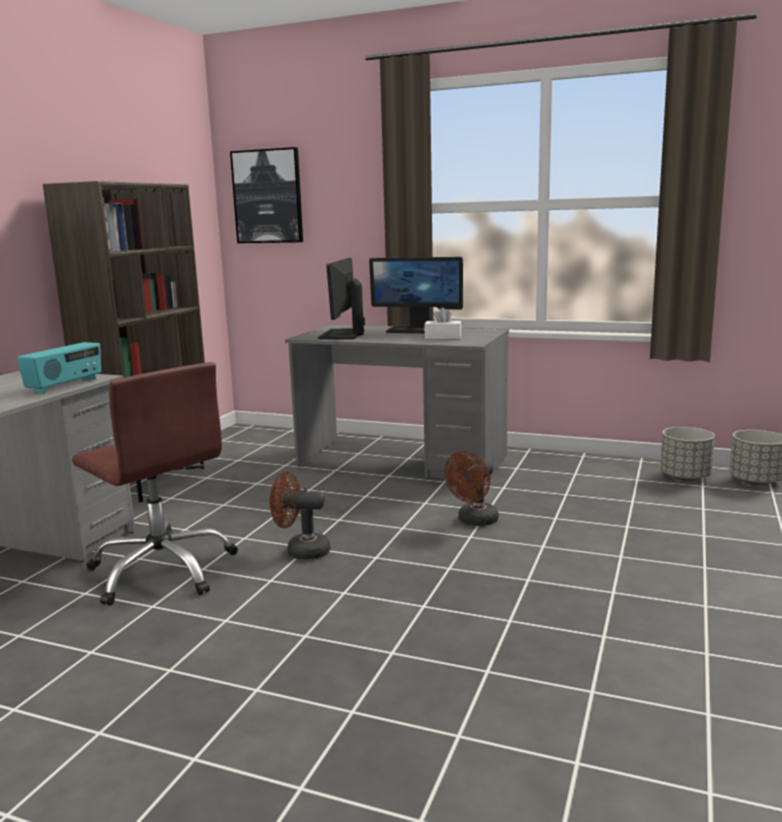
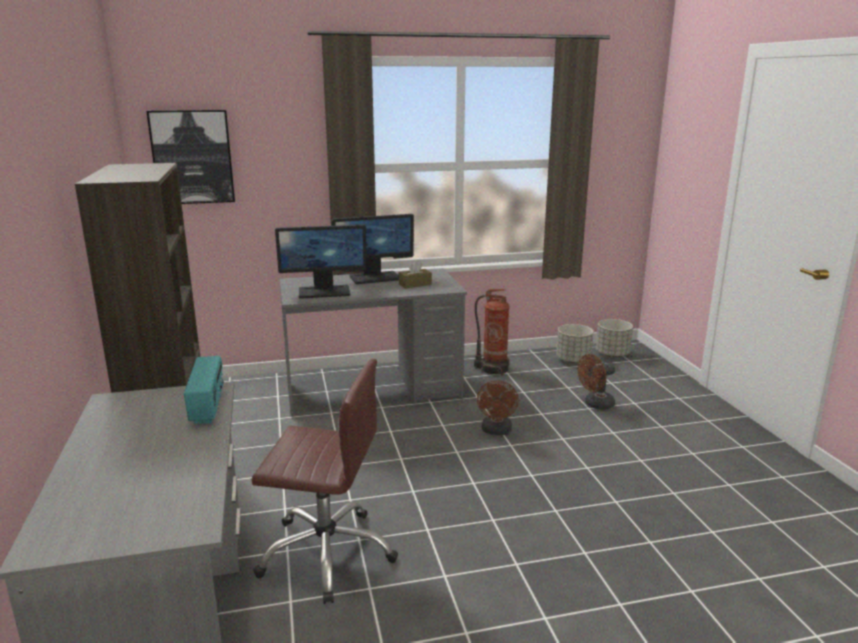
camera: 35 degrees left, 5 degrees up
(301, 551) = (413, 496): brown fan -> brown fan (595, 405)
(343, 334) = (324, 291): monitor -> monitor turned 75 degrees counterclockwise
(443, 337) = (415, 284): white tissue box -> brown tissue box
(563, 467) = (493, 369): none -> fire extinguisher

